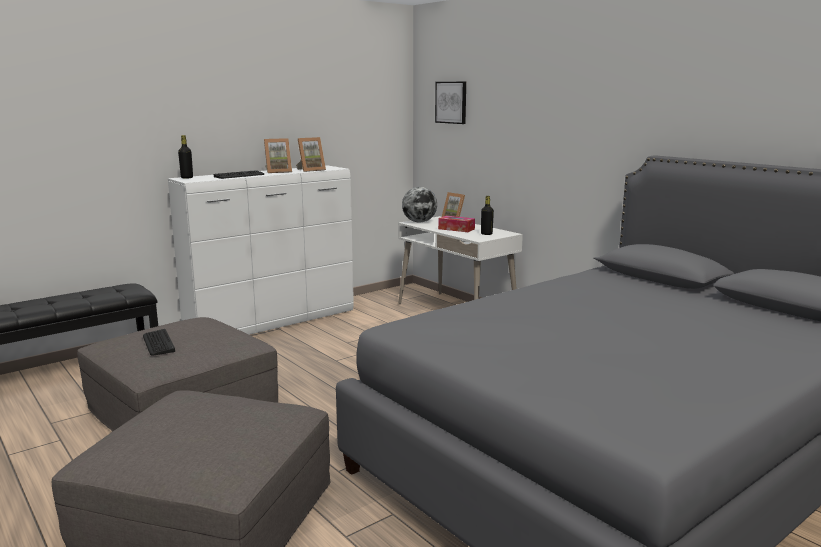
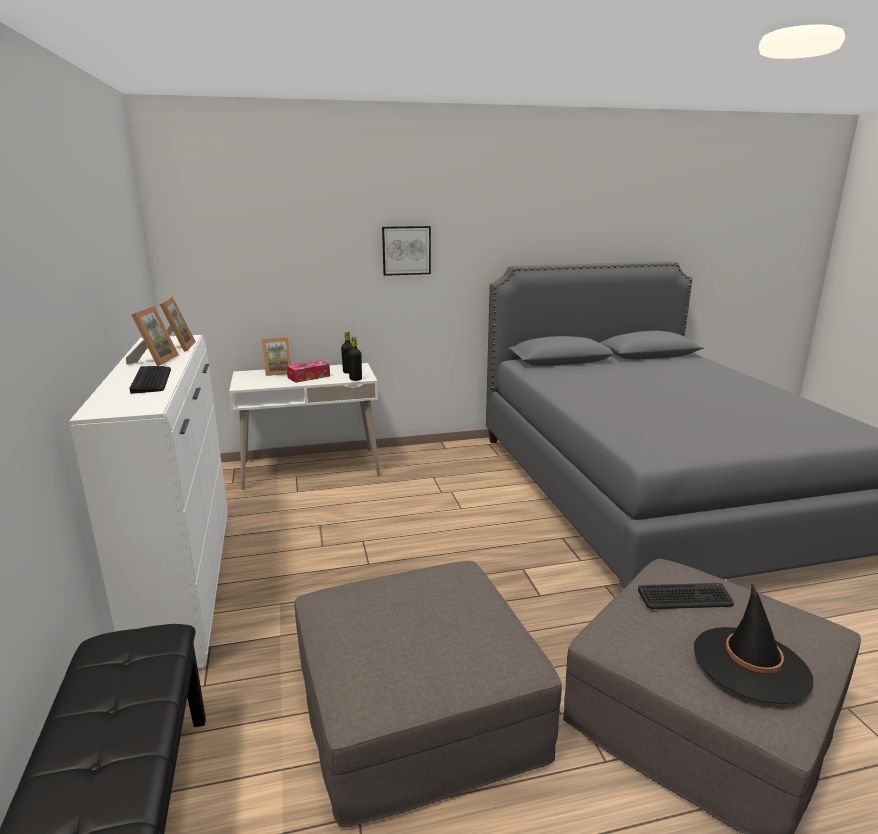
camera: 65 degrees left, 5 degrees up
(151, 441) = (751, 664): none -> black hat
(158, 343) = (423, 639): keyboard -> keyboard (685, 597)
(187, 177) = (101, 408): black bottle -> black bottle (355, 379)
(419, 222) = (247, 383): globe -> none
(451, 102) = (230, 230): picture -> picture (406, 250)

